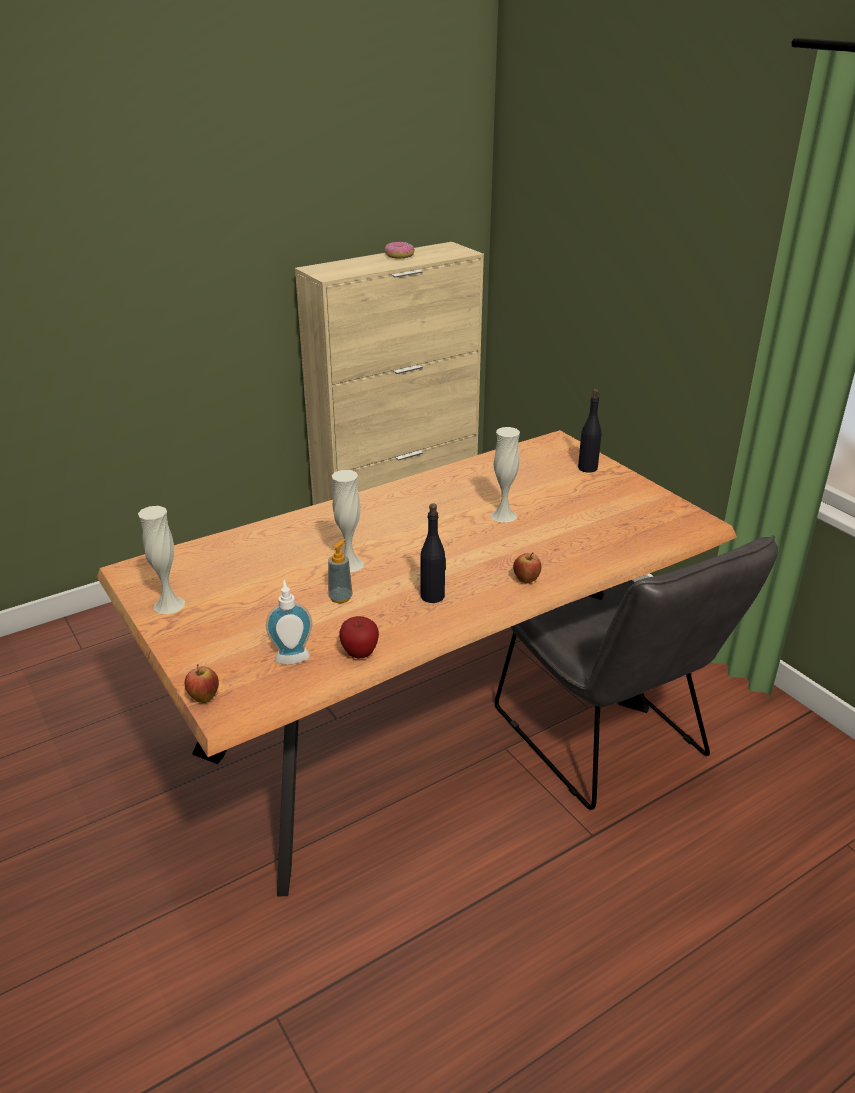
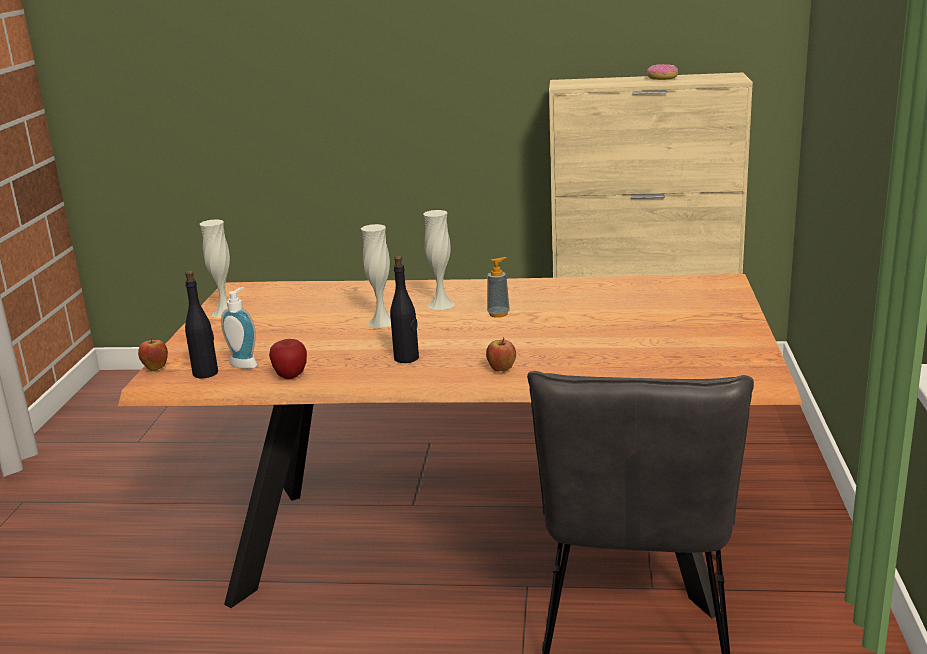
camera: 40 degrees right, 10 degrees down
(340, 597) = (338, 340): soap dispenser -> soap dispenser (498, 314)
(503, 515) = (566, 322): white vase -> white vase (441, 304)
(587, 468) = (717, 307): black bottle -> black bottle (206, 373)

